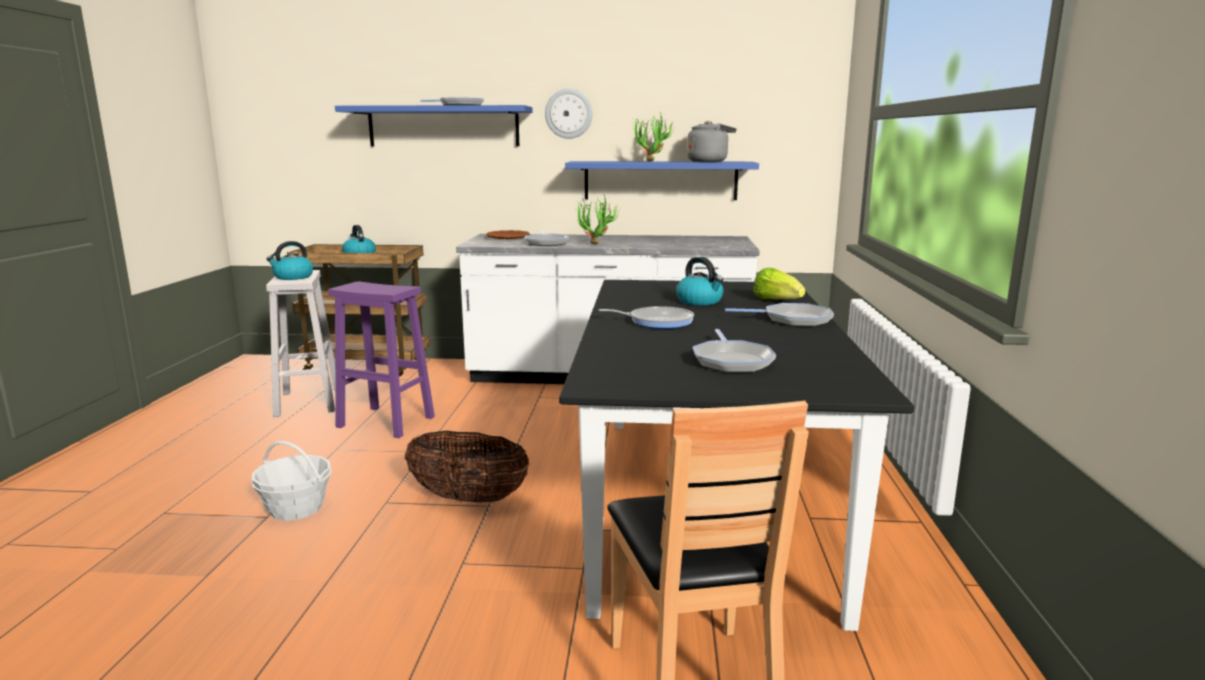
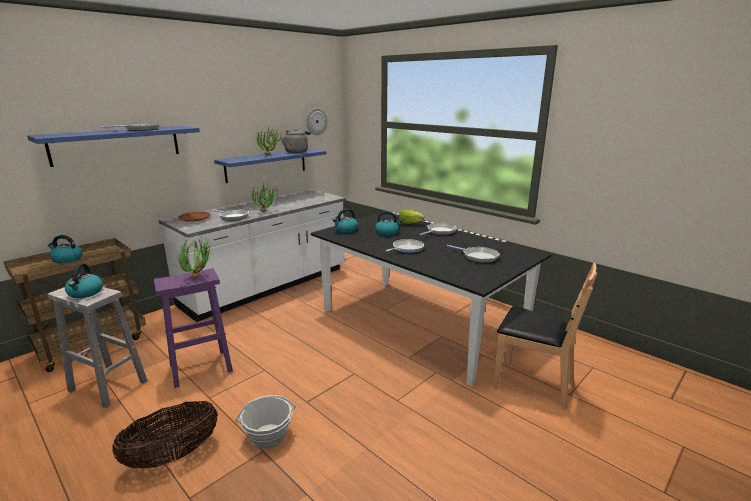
camera: 50 degrees left, 5 degrees up
(389, 289) = (199, 276): none -> potted plant
(468, 498) = (338, 376): basket -> basket (173, 455)
(568, 114) = (209, 129): wall clock -> wall clock (316, 121)
(654, 286) = (346, 230): none -> kettle

